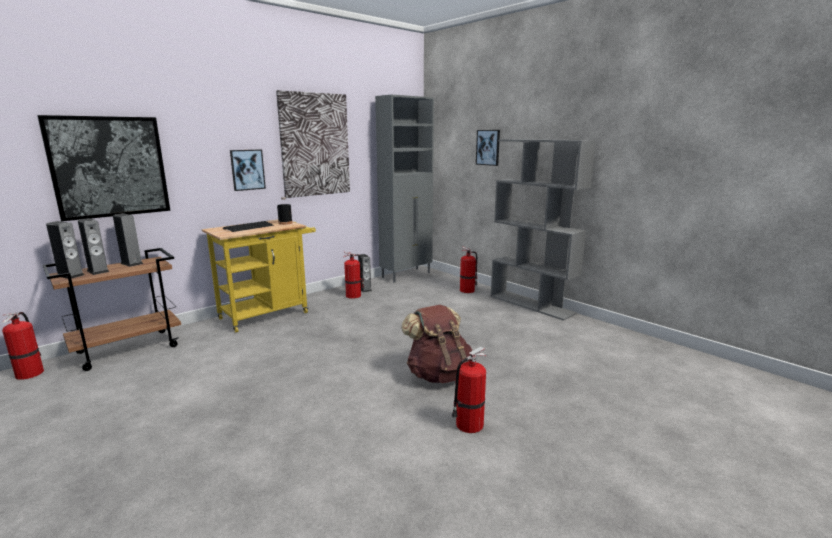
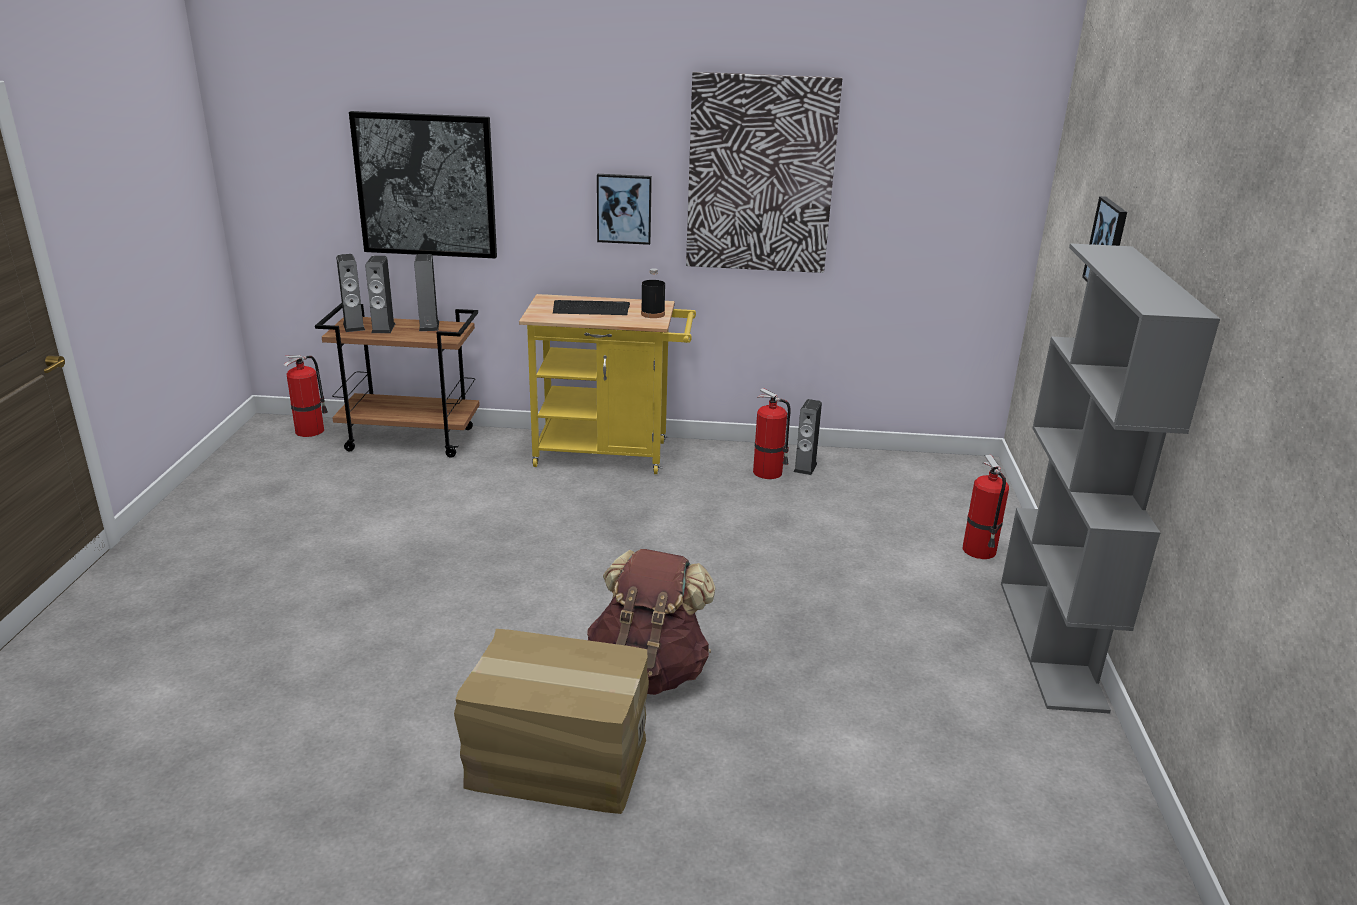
camera: 45 degrees right, 10 degrees up
(407, 275) = (927, 467): grey cabinet -> none
(468, 425) = (557, 762): fire extinguisher -> cardboard box

